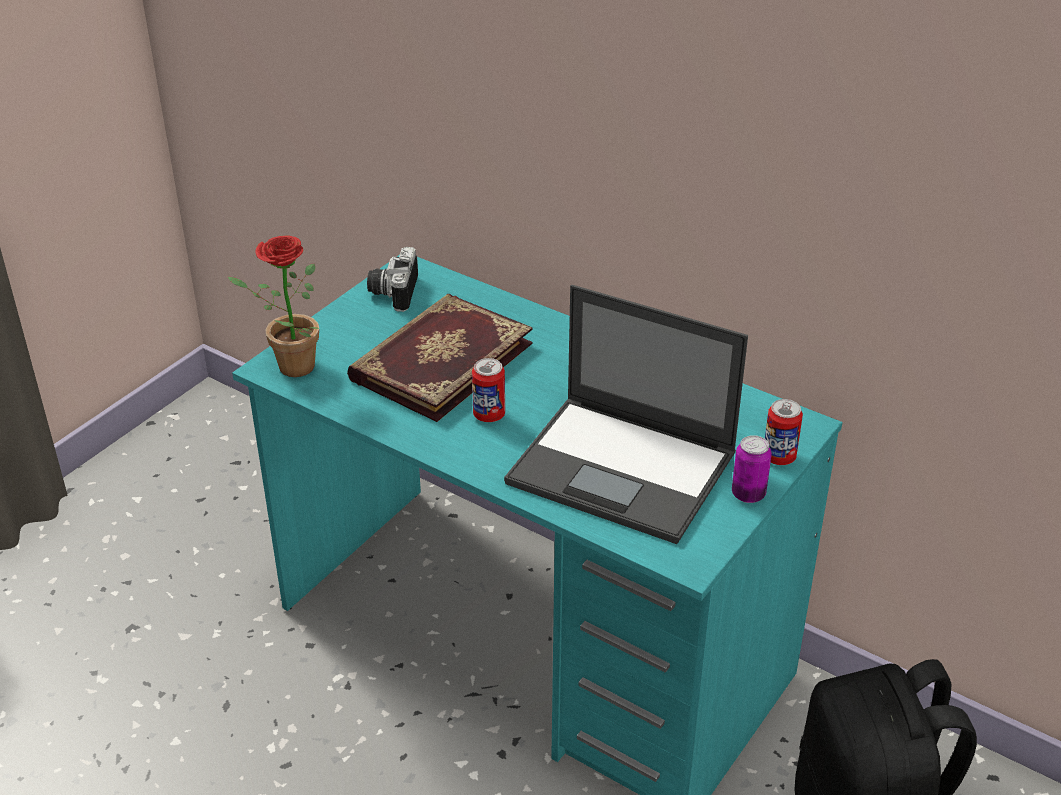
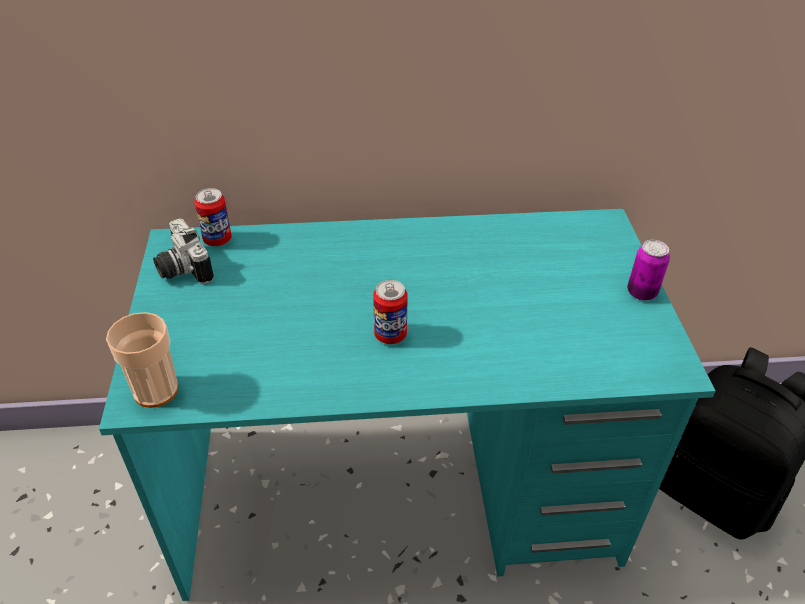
camera: 40 degrees left, 5 degrees up
(288, 367) = (156, 390): potted plant -> cup
(439, 360) = (293, 309): book -> none
(624, 469) = (542, 322): laptop -> none
(779, 457) = (623, 254): can -> can (217, 240)

